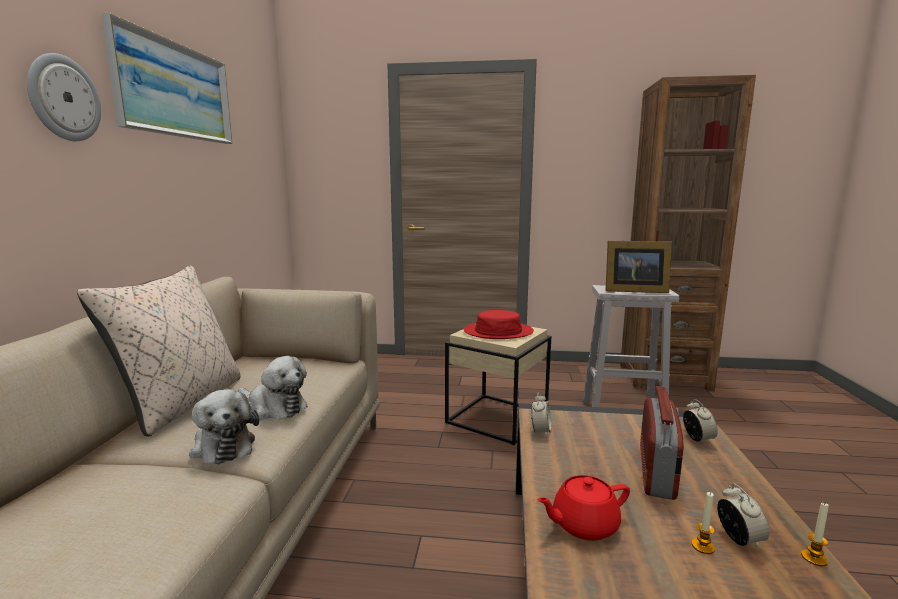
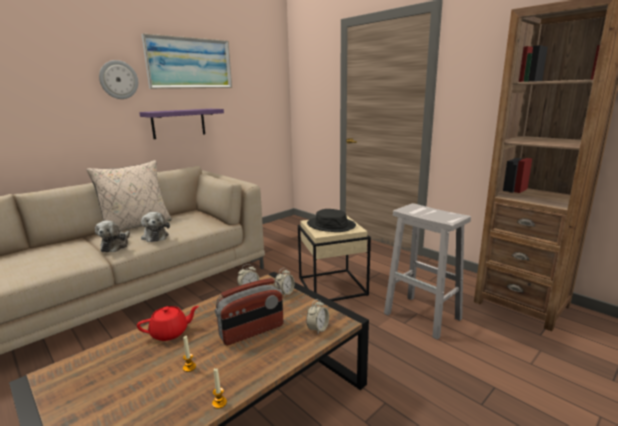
camera: 40 degrees right, 5 degrees up
(164, 200) = (178, 123): none -> purple shelf
(498, 332) = (331, 225): red hat -> black hat
(583, 525) = (170, 333): red teapot -> red teapot turned 135 degrees clockwise
(633, 290) = (426, 213): picture frame -> none
(739, 539) = (210, 375): alarm clock -> alarm clock (285, 293)

